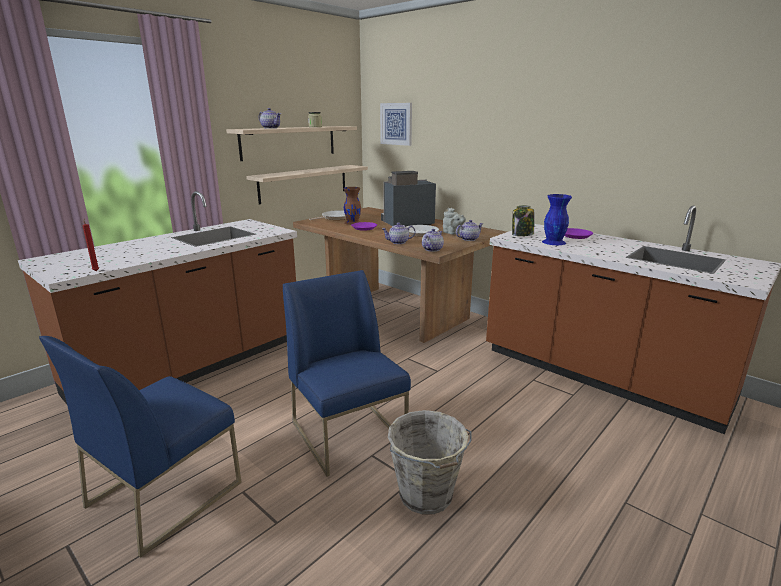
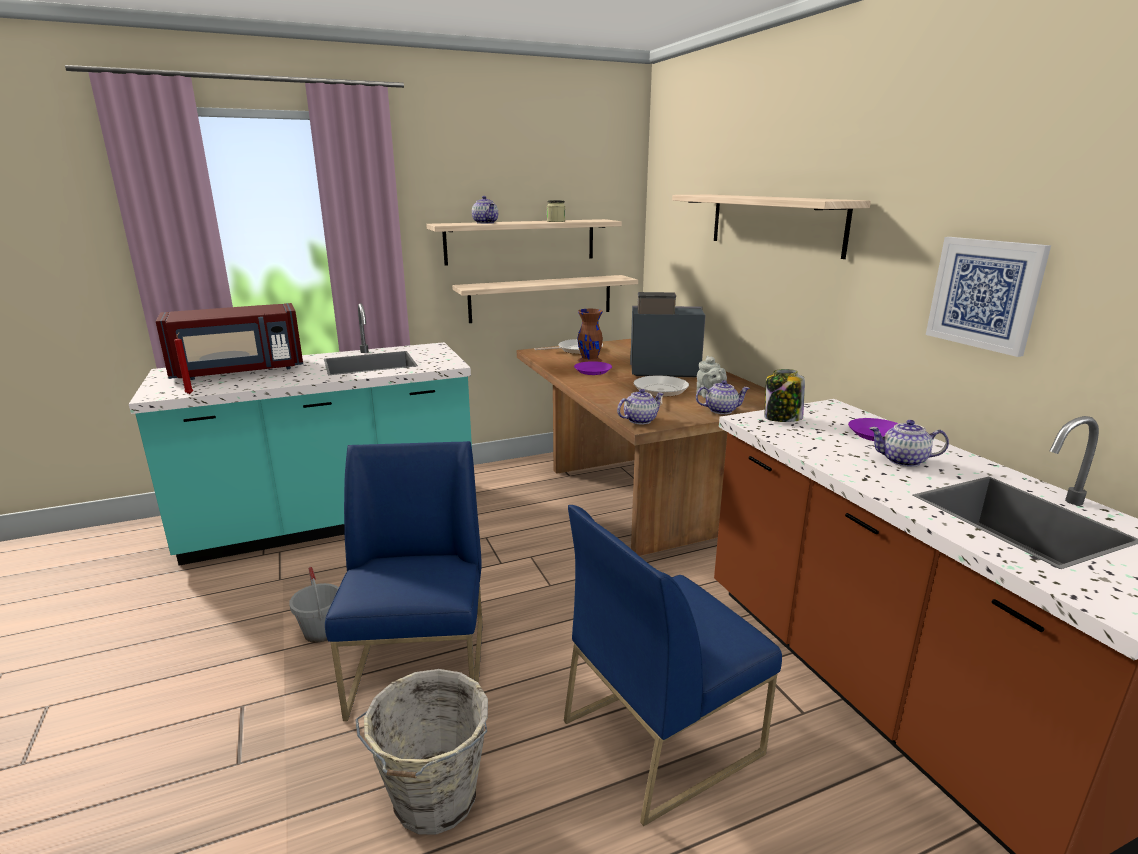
camera: 25 degrees right, 0 degrees up
(111, 252) = (239, 371): none -> red microwave
(165, 493) = (173, 677): blue chair -> blue chair (662, 735)
(192, 366) = (333, 521): brown counter -> turquoise counter
(256, 433) = (321, 632): none -> grey bucket
(396, 124) = (681, 219): picture -> picture (985, 294)
(398, 242) = (608, 401): teapot -> teapot (903, 461)
(476, 122) = (774, 223): none -> shelf
(554, 242) = (818, 441): blue vase -> none

